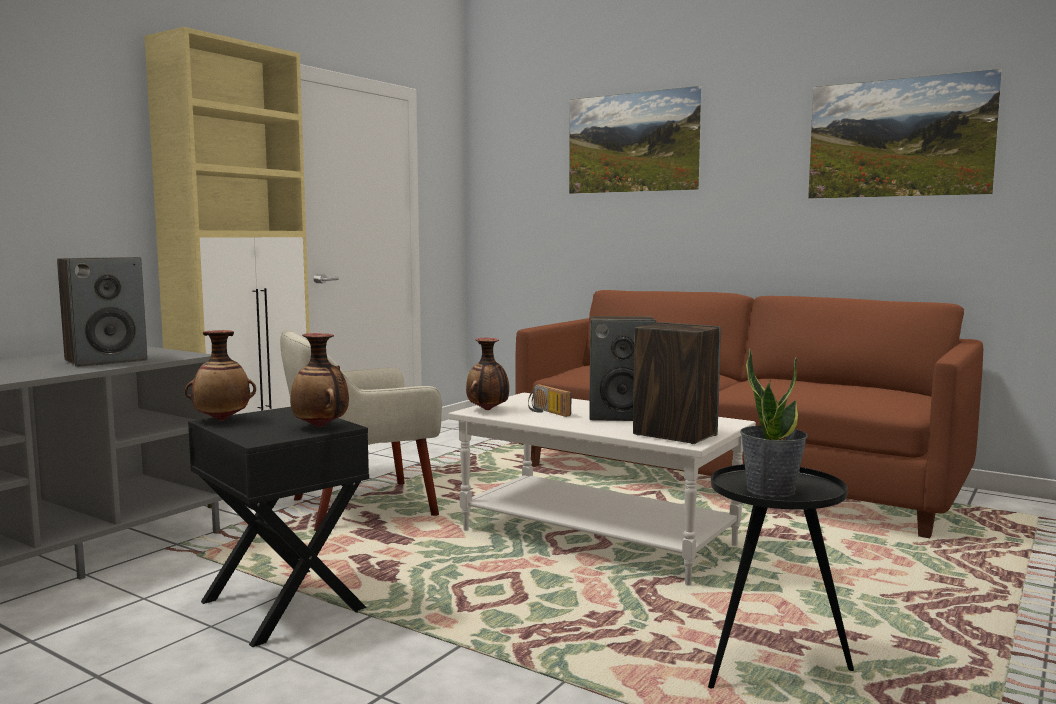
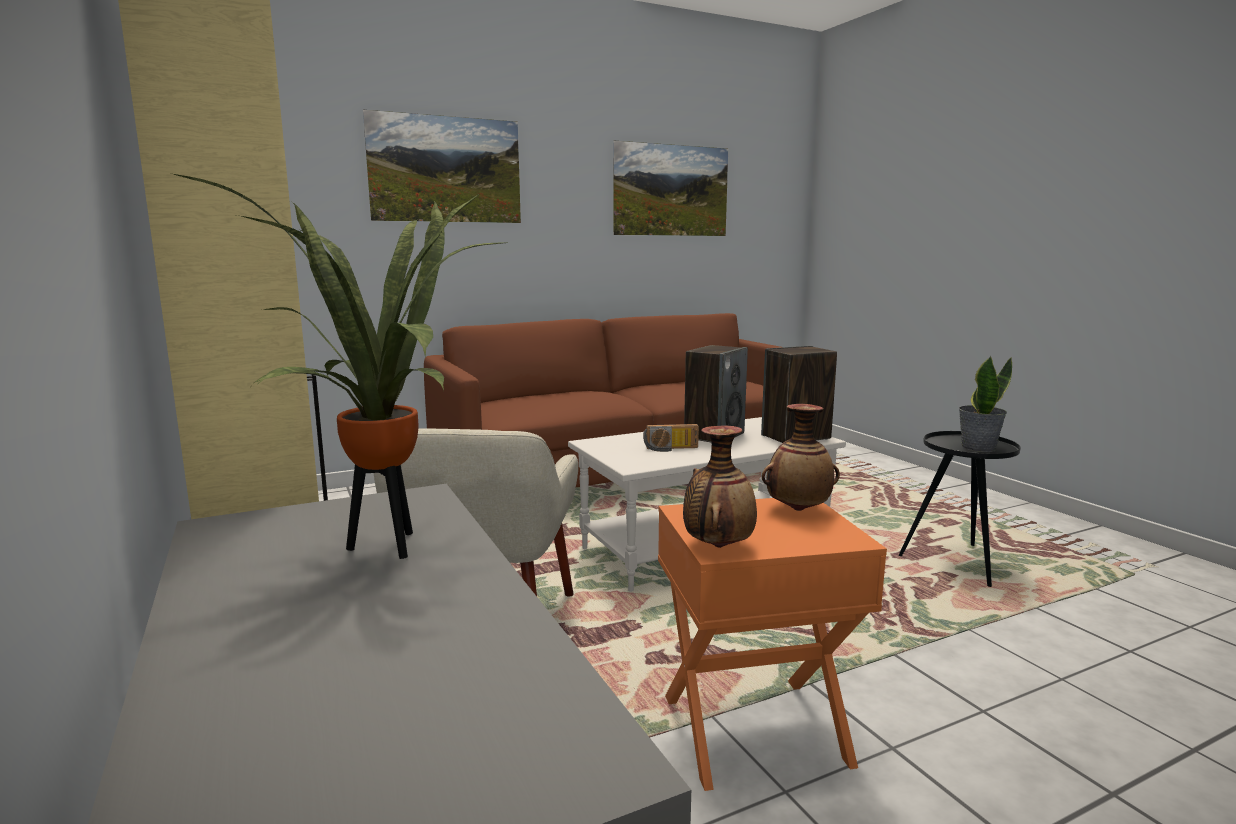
camera: 60 degrees left, 5 degrees up
(106, 361) = (384, 546): speaker -> potted plant
(281, 606) = (755, 731): black side table -> orange side table
(488, 410) = (634, 462): vase -> none

